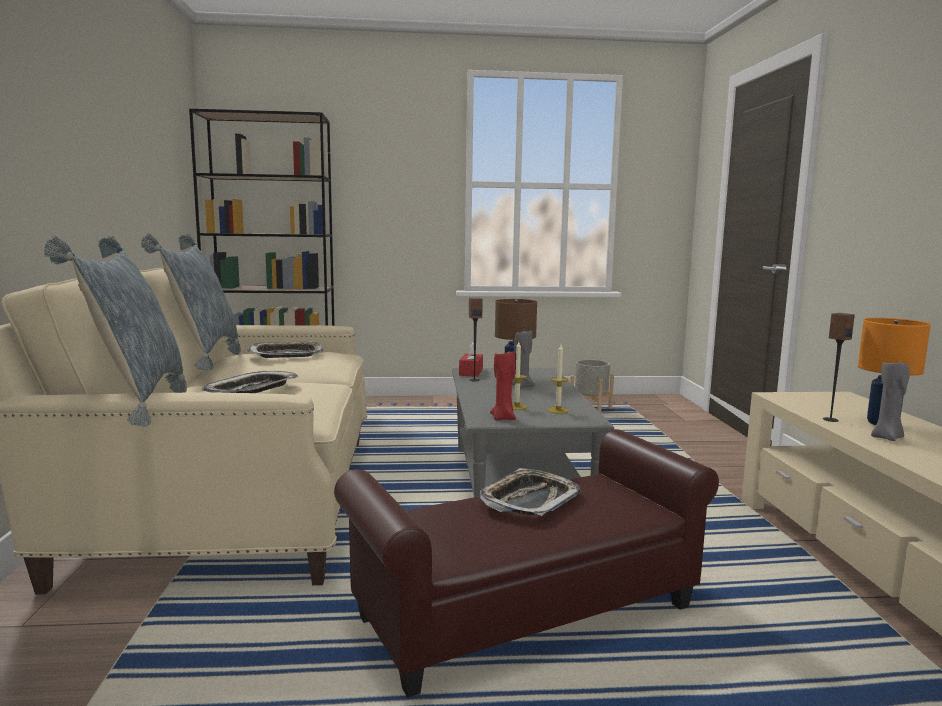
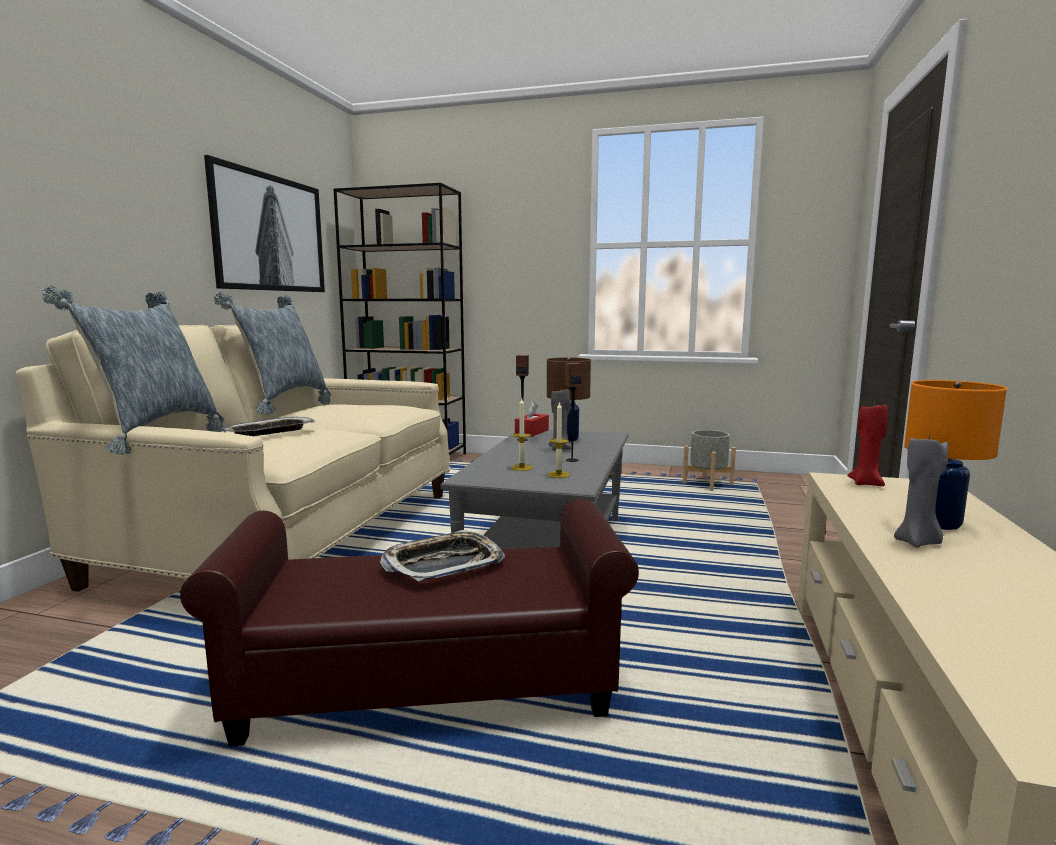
camera: 20 degrees right, 0 degrees up
(142, 160) = (271, 233): none -> picture
(286, 355) = (357, 406): tray -> none
(503, 418) = (490, 477): red candle -> red candle (866, 483)
(830, 419) = (866, 512): speaker -> speaker (572, 460)

